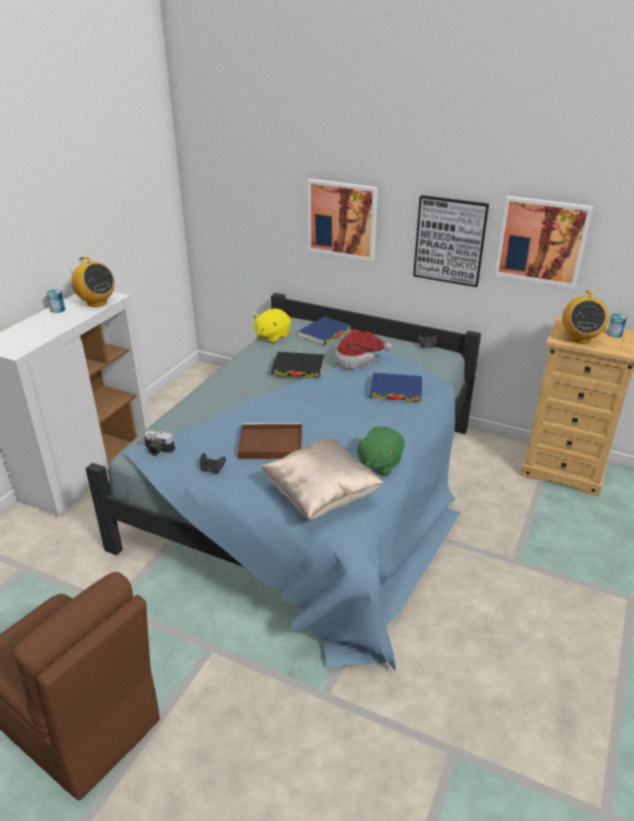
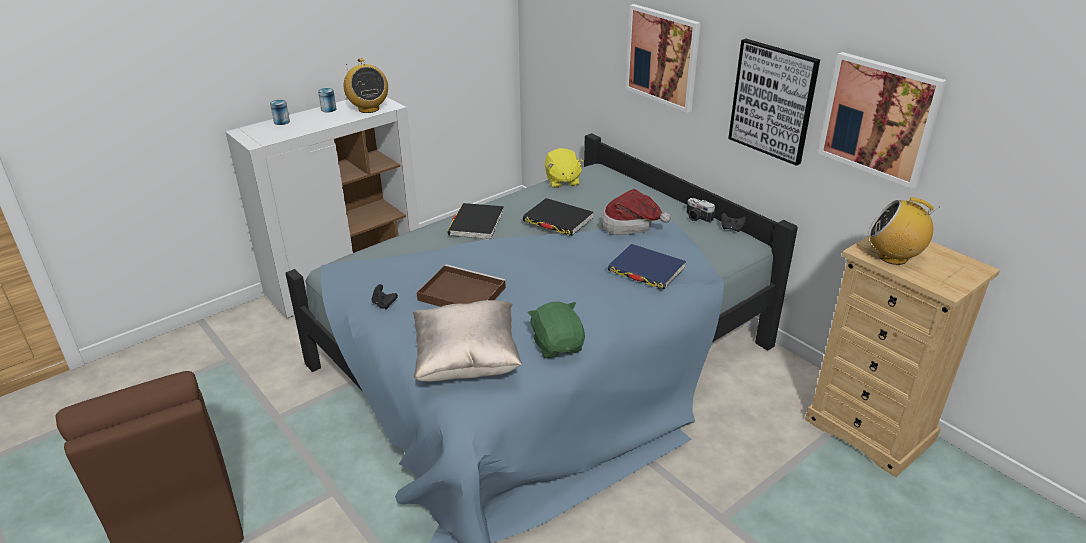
camera: 25 degrees right, 0 degrees up
(158, 450) = (351, 272): camera -> camera (697, 218)
(231, 385) = (476, 224): none -> black book
(272, 336) = (562, 181): yellow plush toy -> yellow plush toy turned 75 degrees counterclockwise
(324, 333) = (621, 189): blue book -> none
(379, 463) = (557, 346): green plush toy -> green plush toy turned 105 degrees clockwise
(579, 338) = (893, 257): radio -> radio turned 75 degrees clockwise
(614, 334) = (951, 262): can -> can (281, 122)

